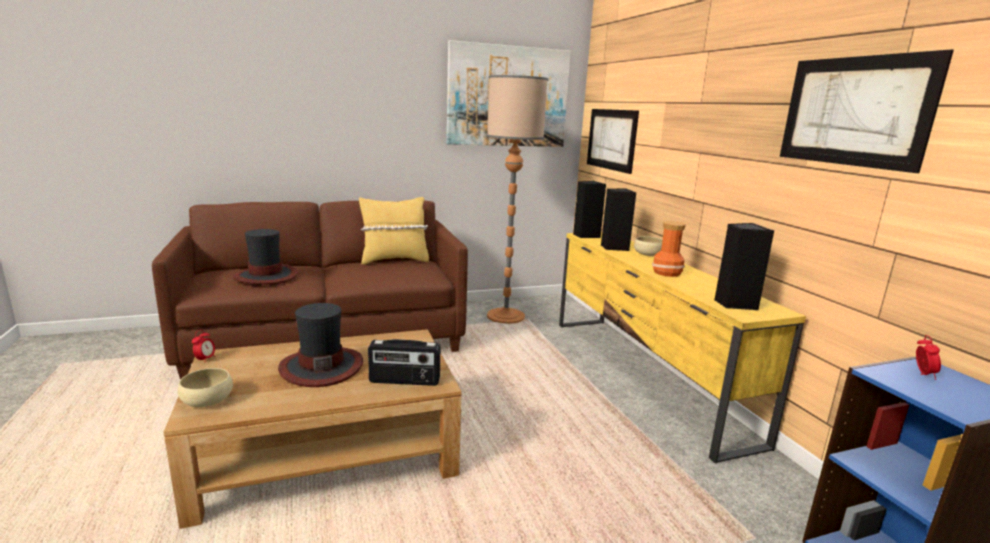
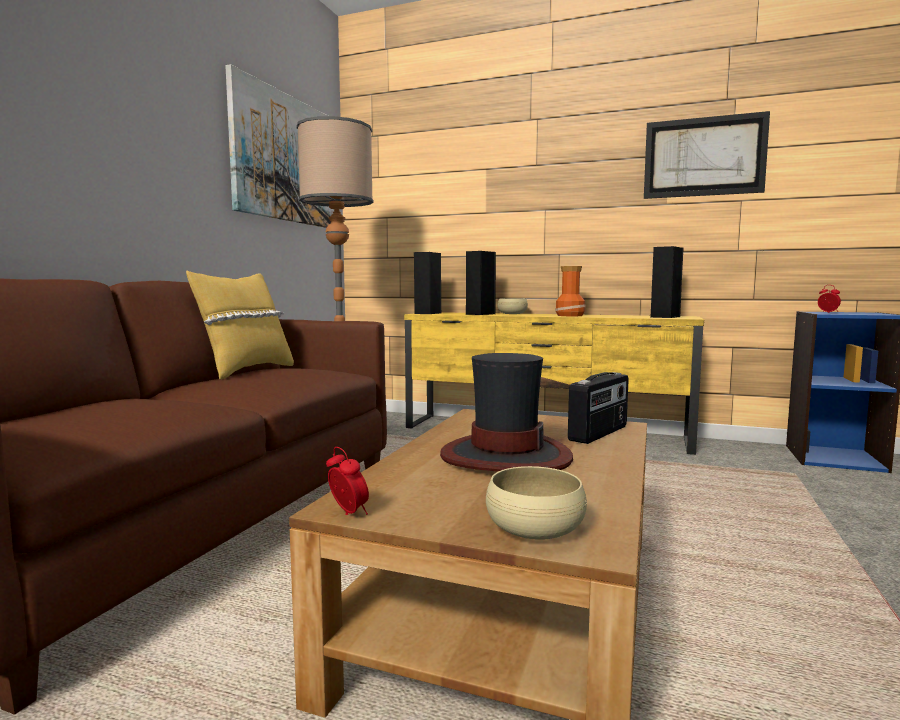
camera: 50 degrees left, 10 degrees down
(266, 276) = (122, 410): hat -> none
(611, 139) = (405, 215): picture -> none

